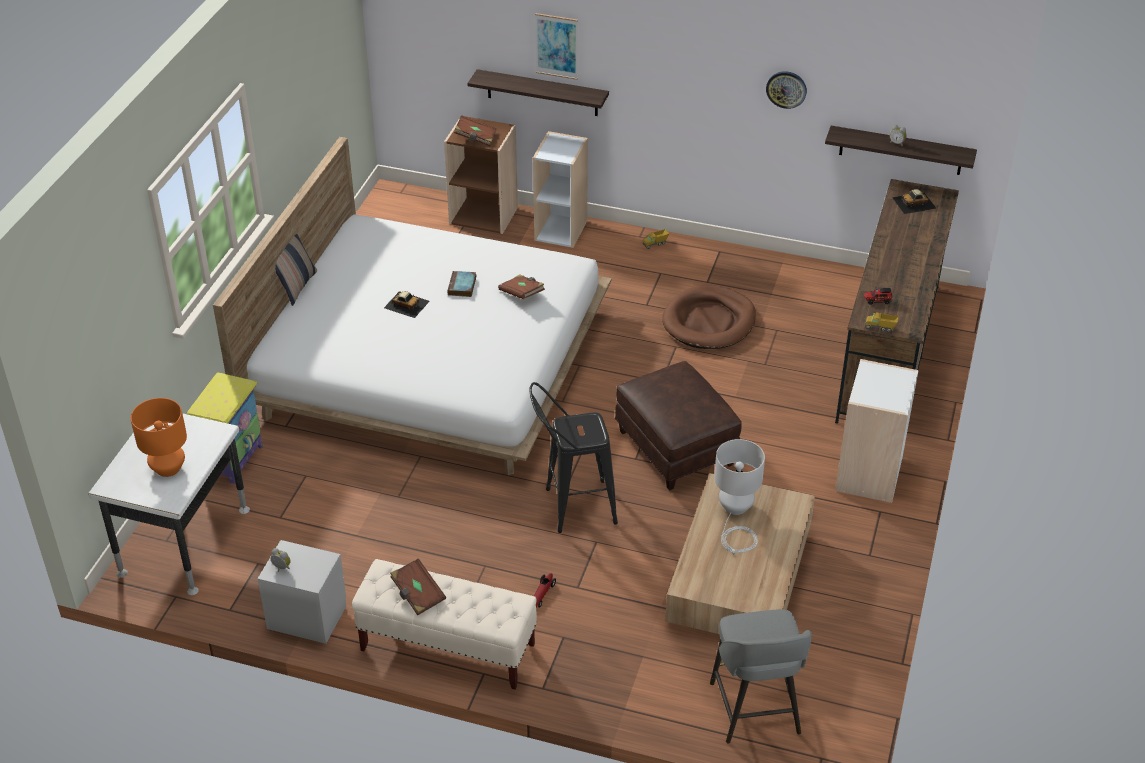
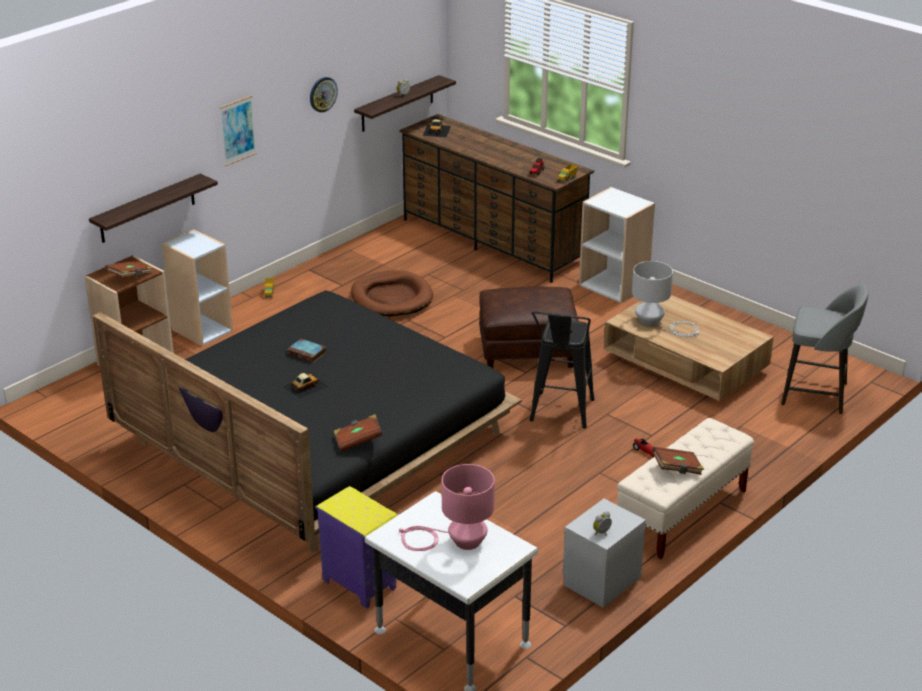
camera: 65 degrees left, 10 degrees down
(165, 456) = (448, 540): orange table lamp -> pink table lamp
(431, 362) = (318, 438): white bed -> black bed
(522, 294) = (346, 328): brown book -> brown book (358, 441)
(556, 46) = (154, 153): picture -> picture (237, 130)

